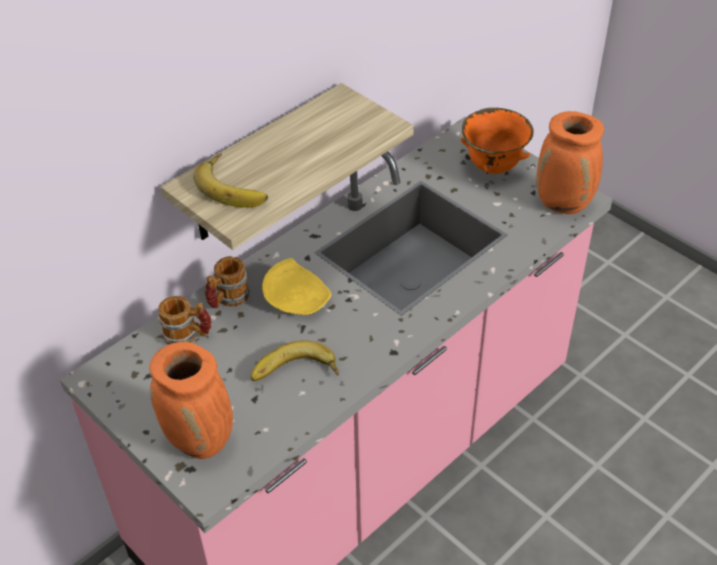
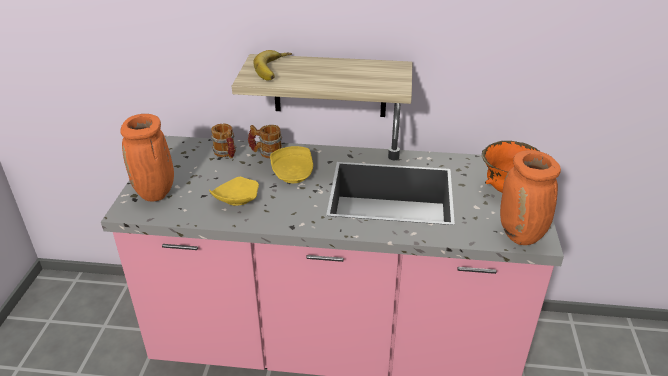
camera: 50 degrees right, 10 degrees down
(295, 373) = (236, 200): banana -> yellow plate

